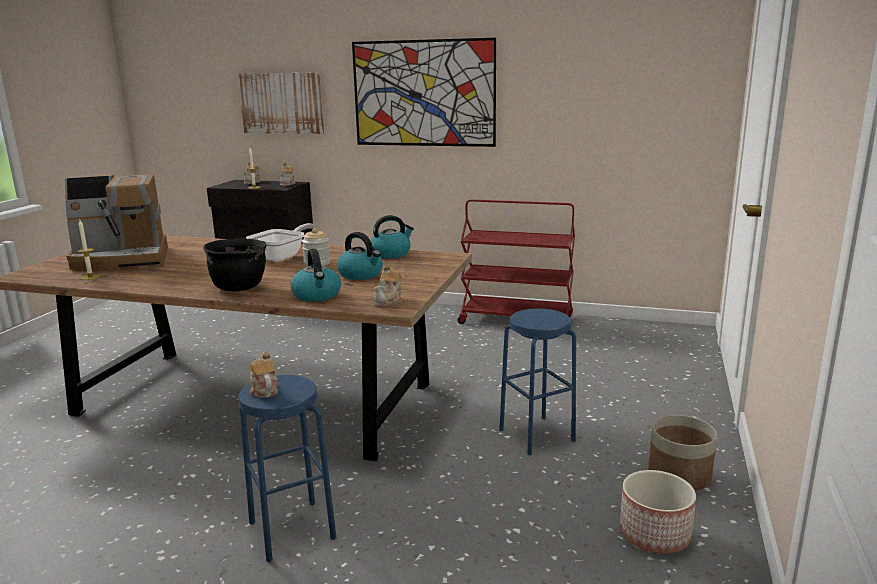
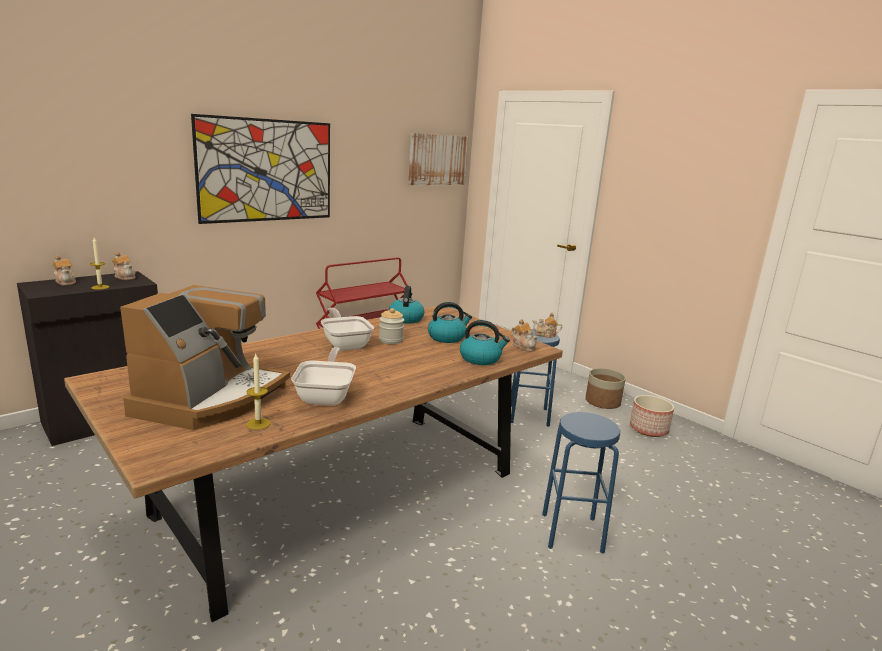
camera: 60 degrees left, 0 degrees up
(158, 278) = (326, 396): none -> frying pan
(239, 287) = (418, 374): black cooking pot -> none
(263, 390) = (585, 429): teapot -> teapot (545, 335)
(282, 103) = (94, 180): picture -> picture (437, 160)

